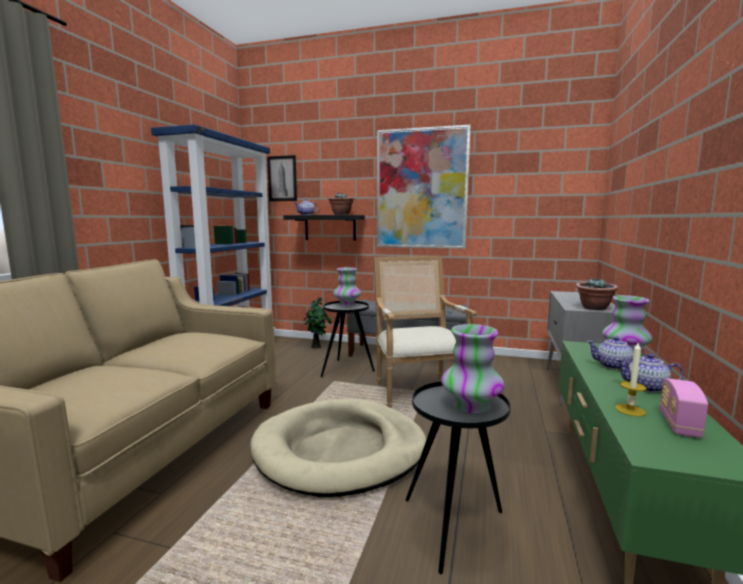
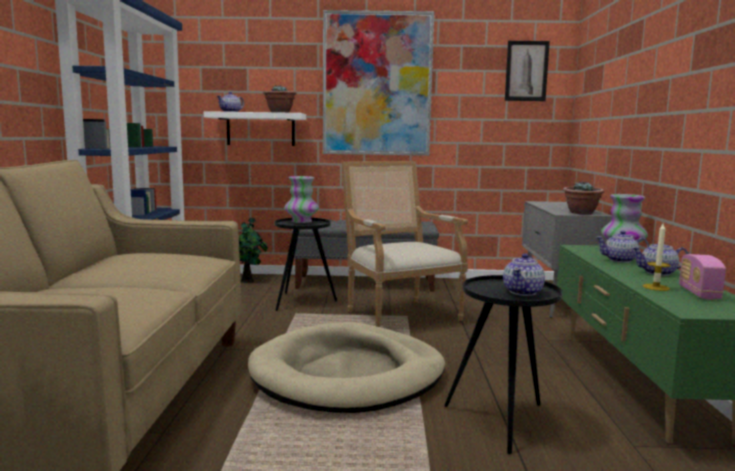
camera: 15 degrees left, 0 degrees up
(282, 178) = (194, 64): picture -> picture (526, 71)
(330, 227) = (260, 129): black shelf -> white shelf
(471, 406) = (523, 292): vase -> teapot

